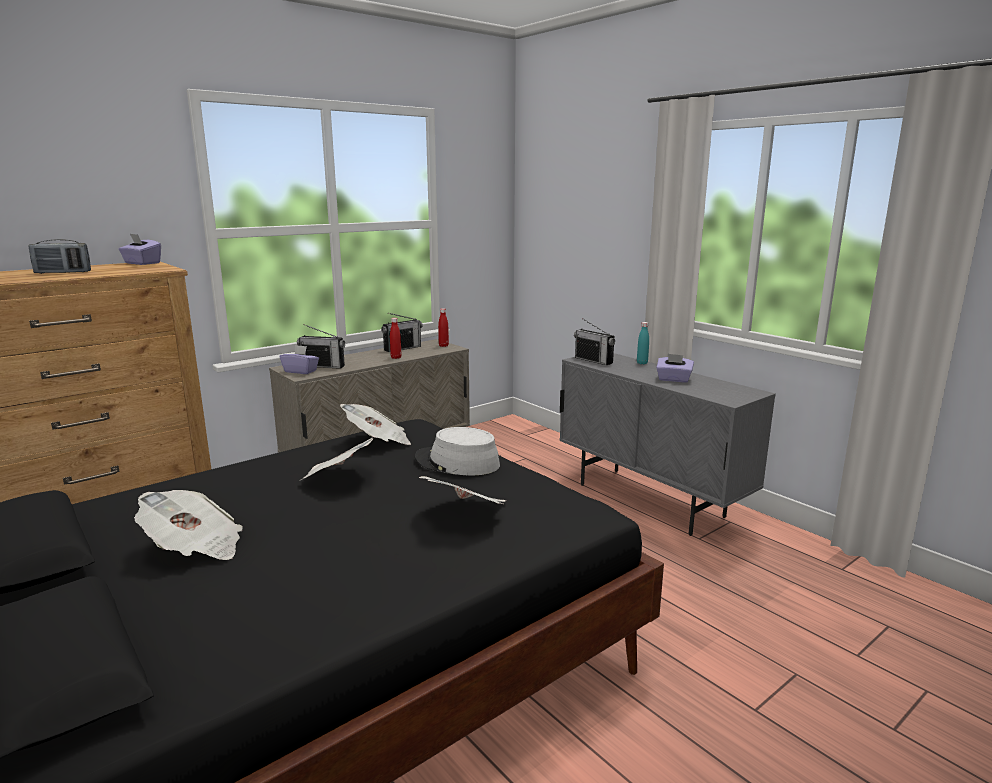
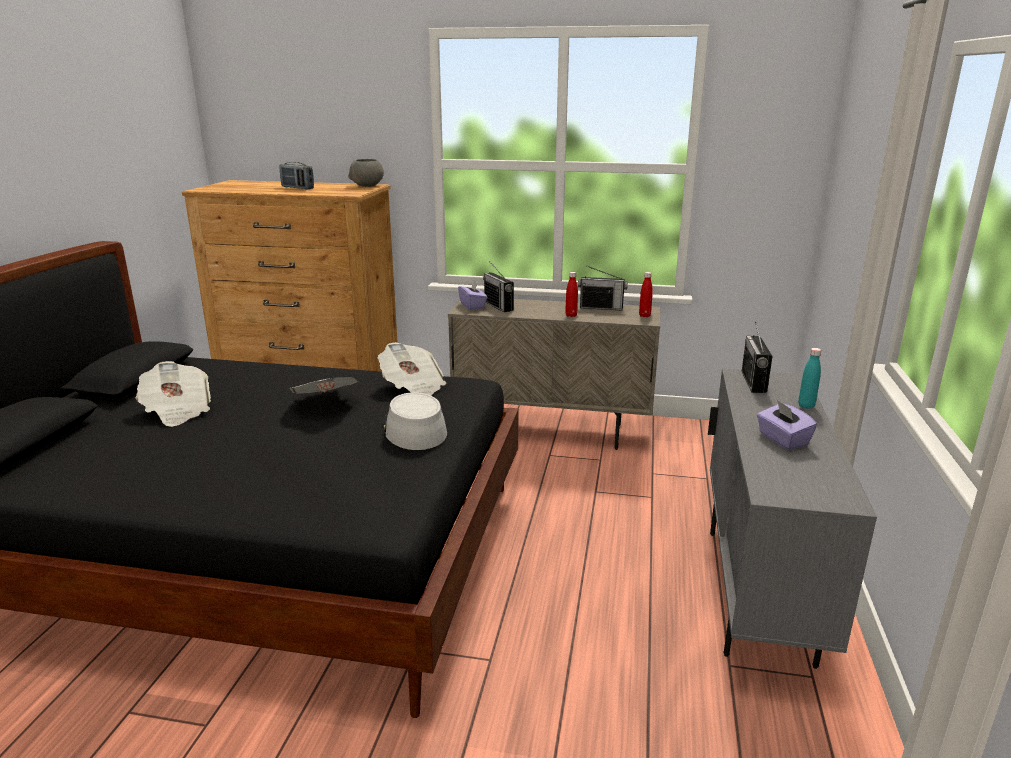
camera: 50 degrees right, 5 degrees up
(142, 263) = (367, 185): purple tissue box -> grey bowl
(466, 512) = (312, 468): newspaper -> none

